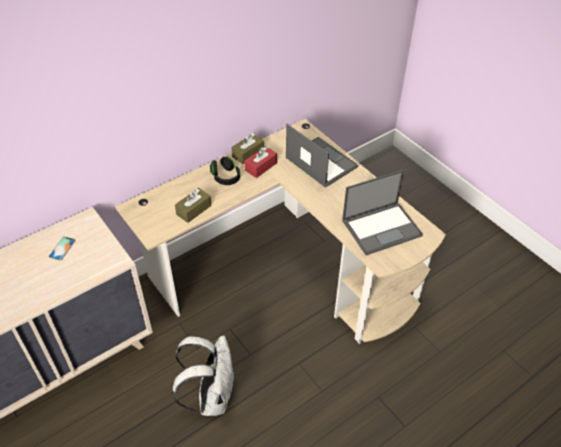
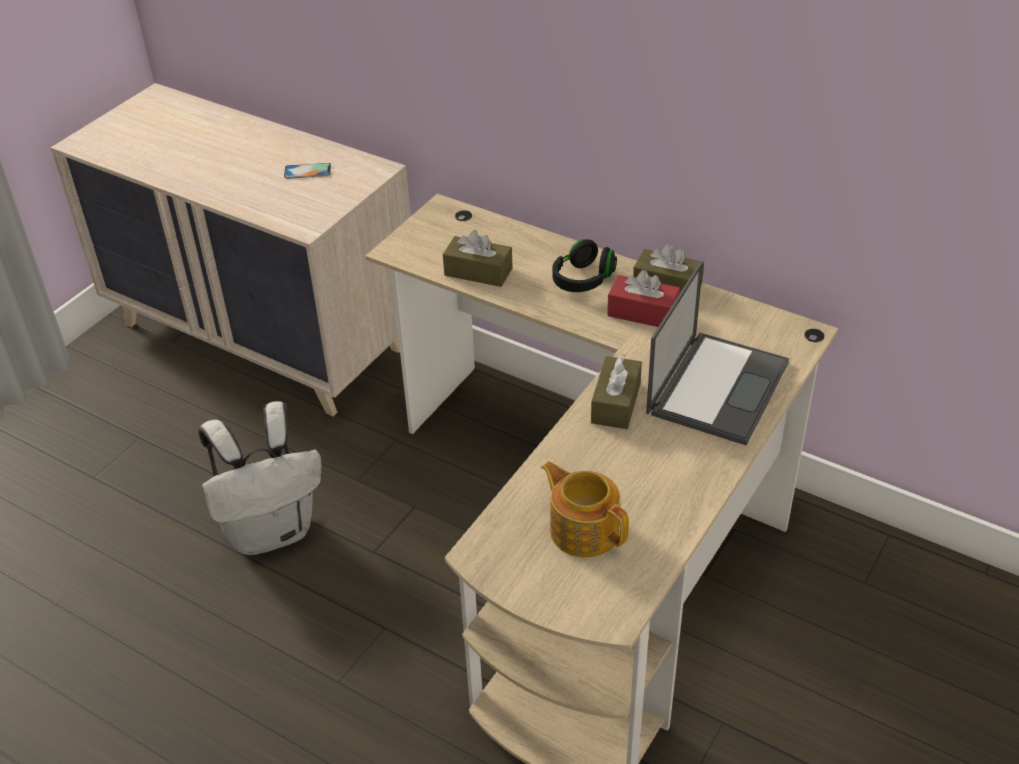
camera: 70 degrees right, 5 degrees down
(314, 194) = (616, 403): none -> brown tissue box
(382, 227) = (583, 529): laptop -> teapot

